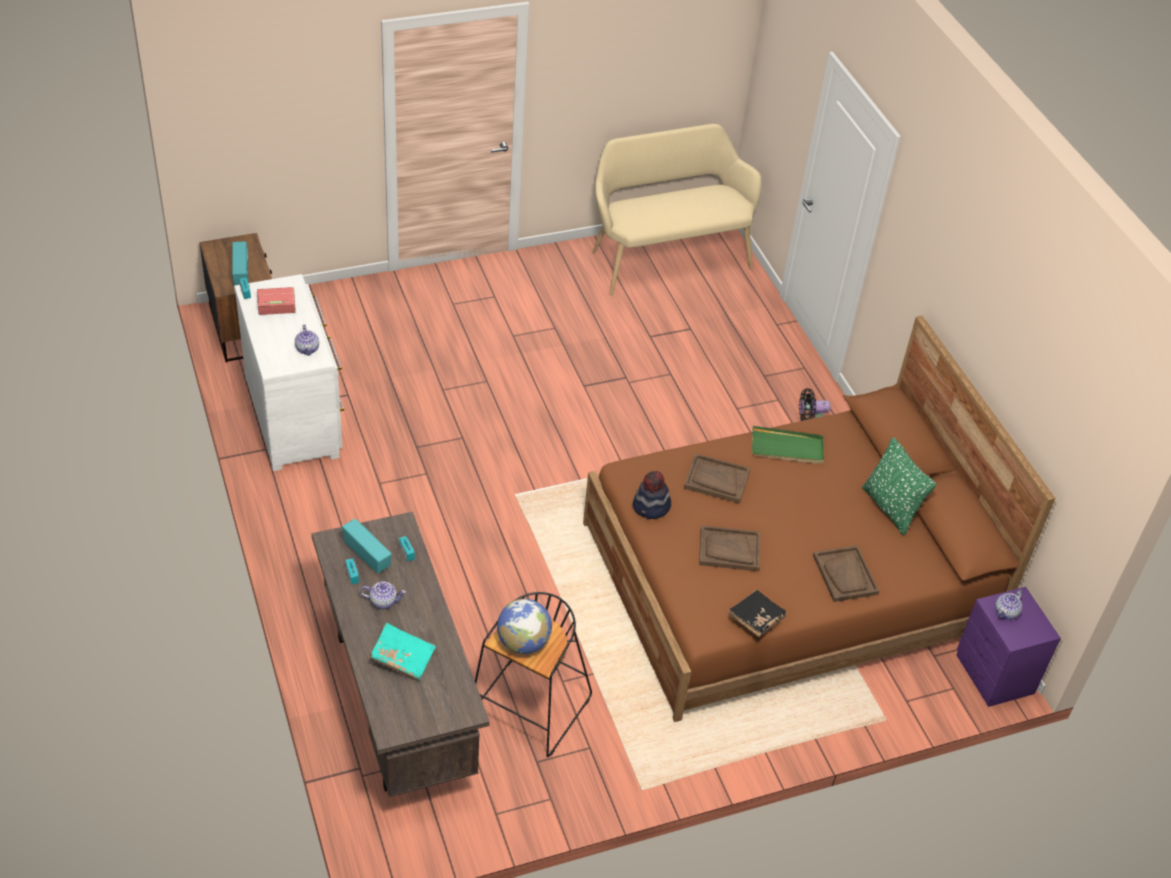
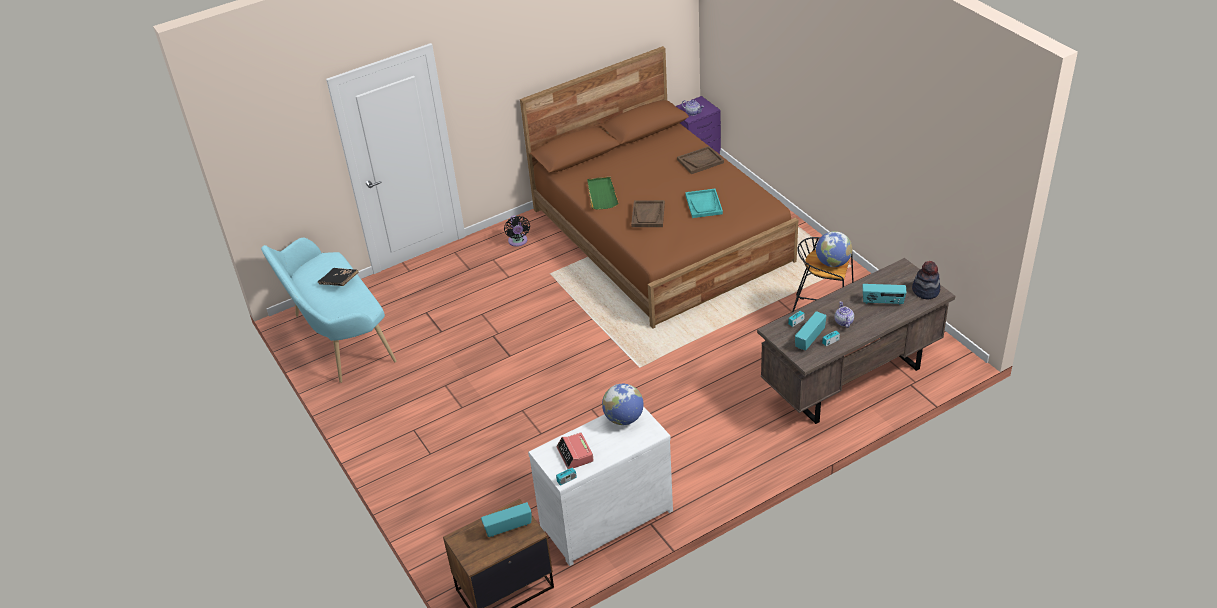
camera: 95 degrees left, 5 degrees down
(307, 349) = (623, 418): teapot -> globe
(402, 658) = (882, 302): turquoise book -> radio
(651, 507) = (684, 239): hat -> hat (925, 290)
(667, 257) = (338, 339): beige bench -> turquoise bench
(729, 550) = (704, 204): brown tray -> turquoise tray
(755, 619) = (753, 188): black book -> black book (339, 282)
(890, 508) = (636, 152): green pillow -> none

